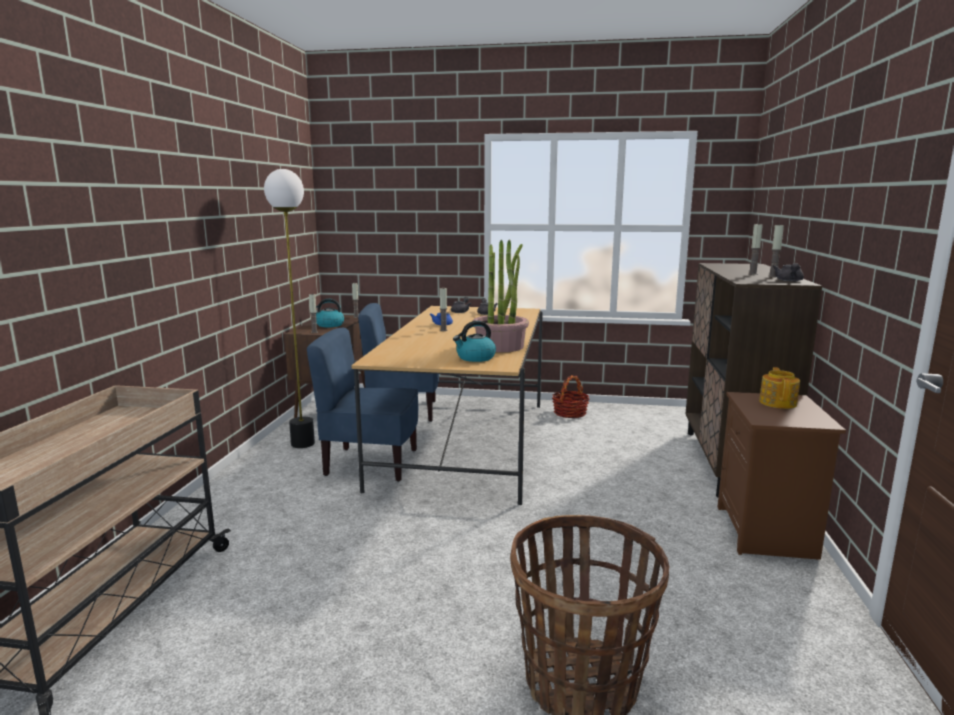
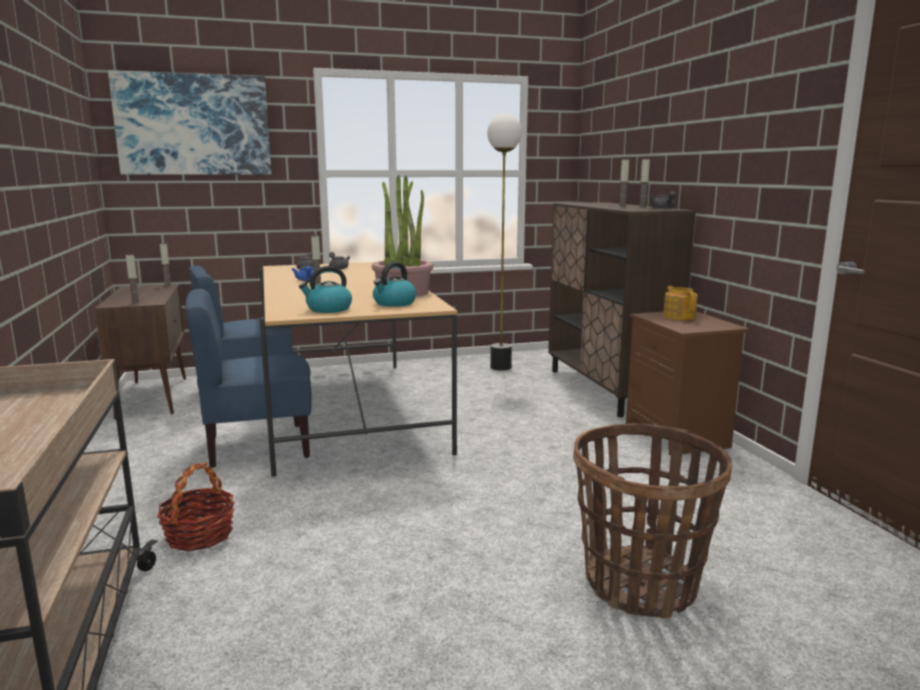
camera: 25 degrees left, 0 degrees up
(303, 443) = (150, 440): floor lamp -> floor lamp (501, 367)
(329, 325) = (144, 295): kettle -> kettle (328, 309)
(385, 186) = (194, 125): none -> picture
(570, 413) = (431, 369): basket -> basket (199, 535)

